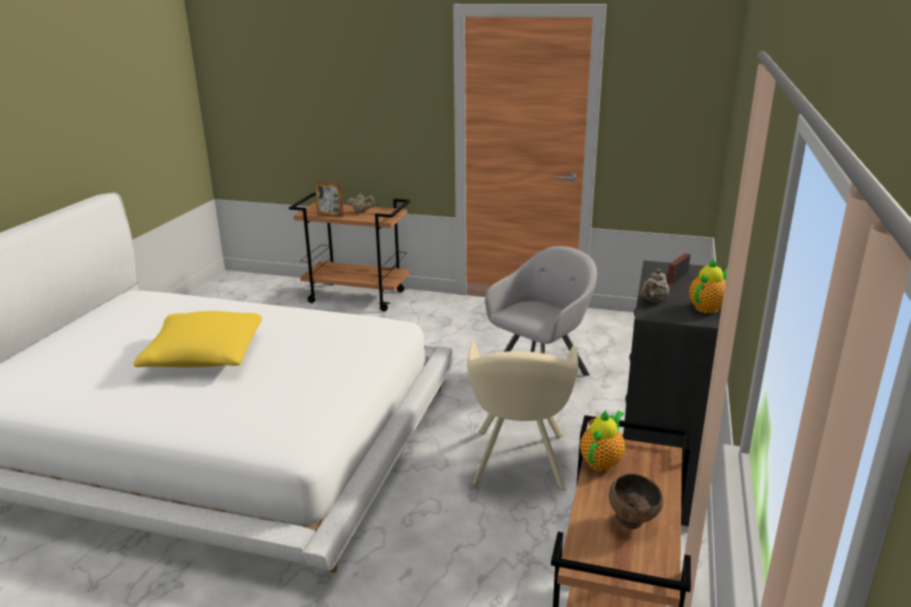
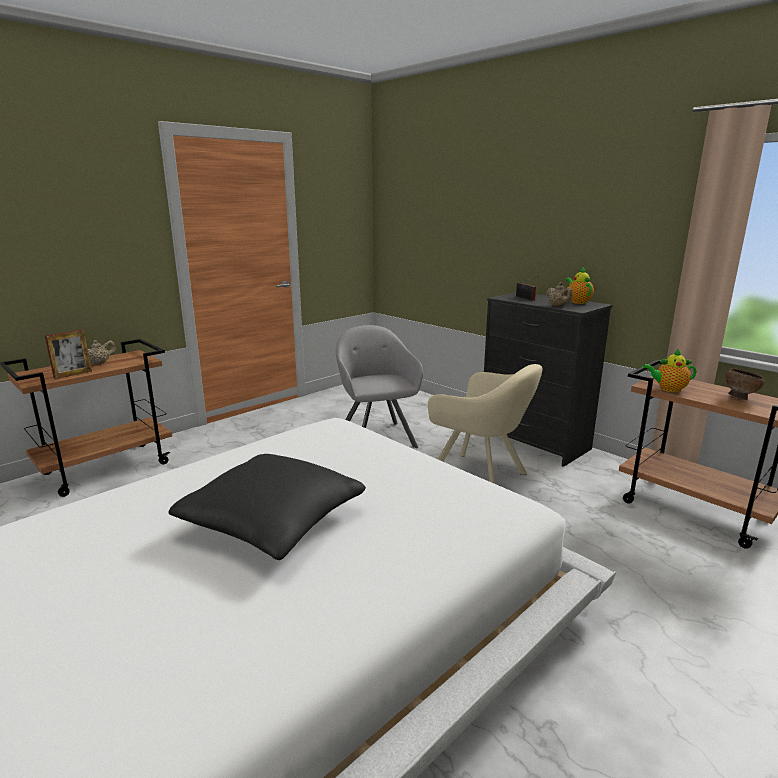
camera: 60 degrees left, 5 degrees down
(204, 356) = (272, 522): yellow pillow -> black pillow
(602, 461) = (668, 389): teapot -> teapot turned 60 degrees counterclockwise

